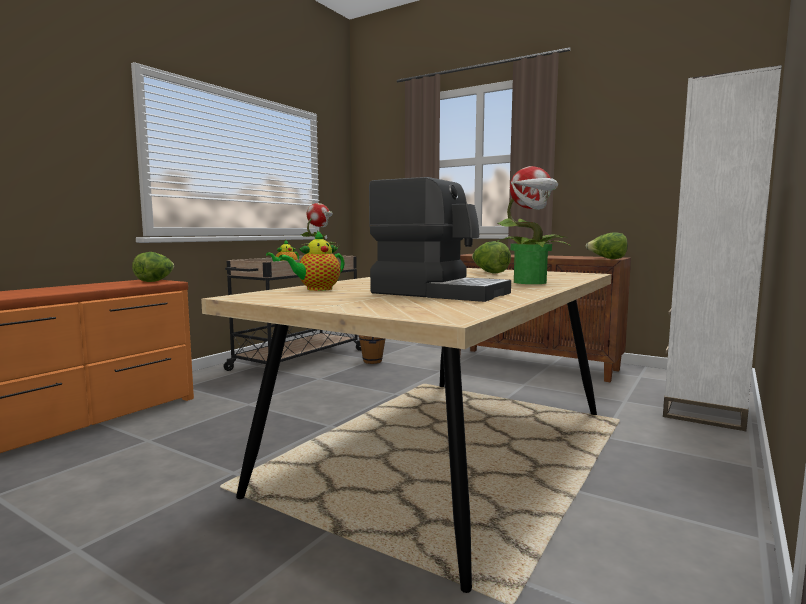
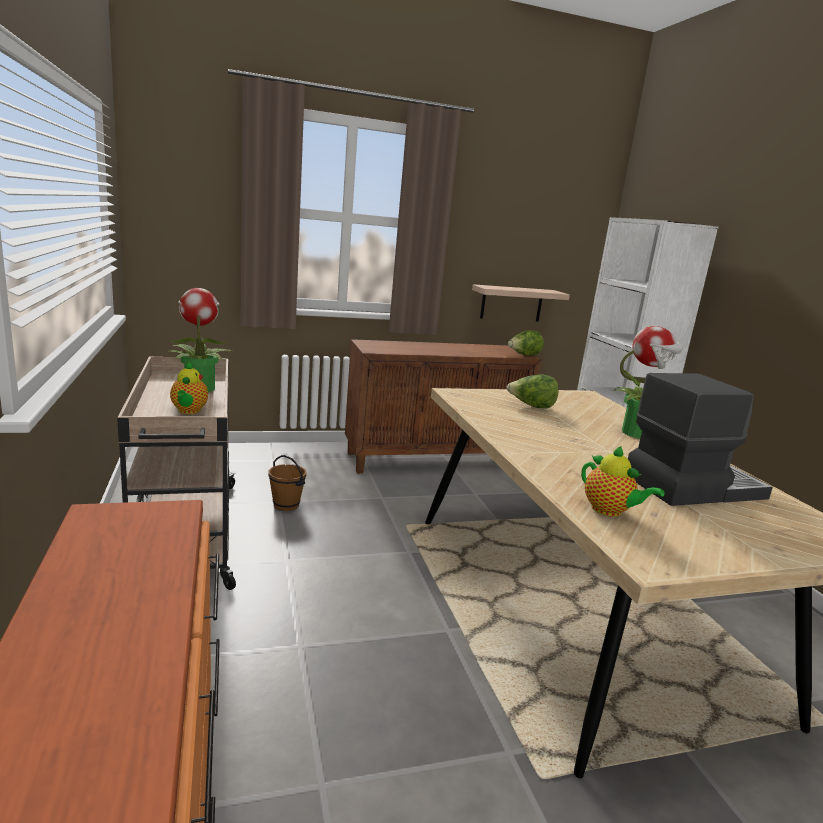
camera: 50 degrees left, 10 degrees up
(155, 281) = (142, 515): lettuce -> none
(316, 289) = (609, 511): teapot -> teapot turned 45 degrees counterclockwise
(639, 218) = (511, 303): none -> shelf

